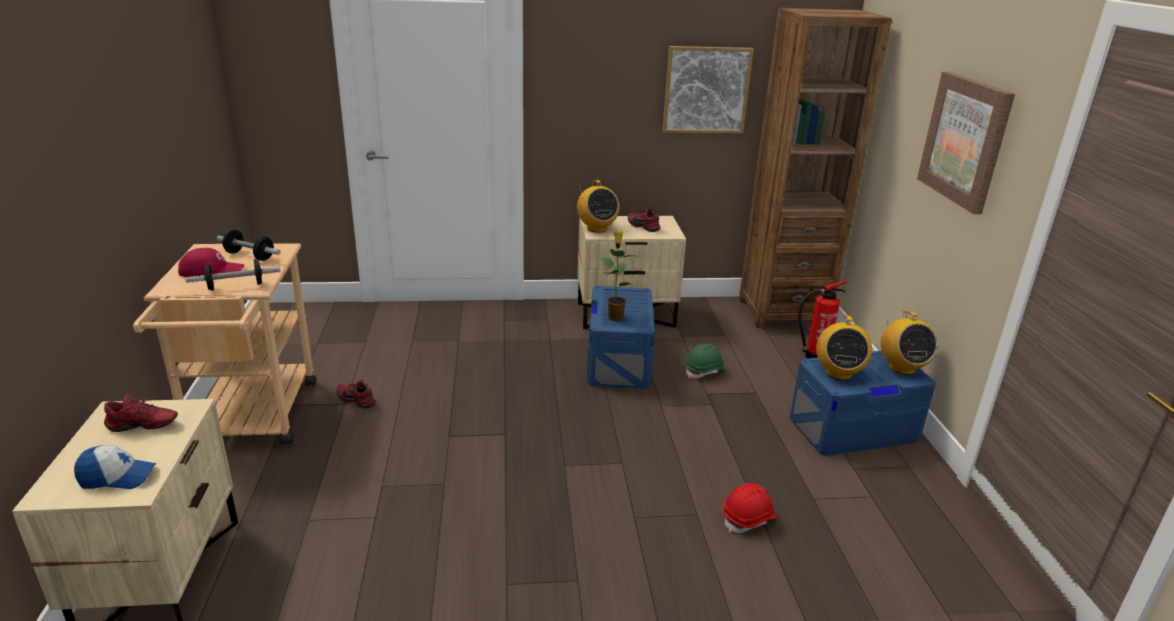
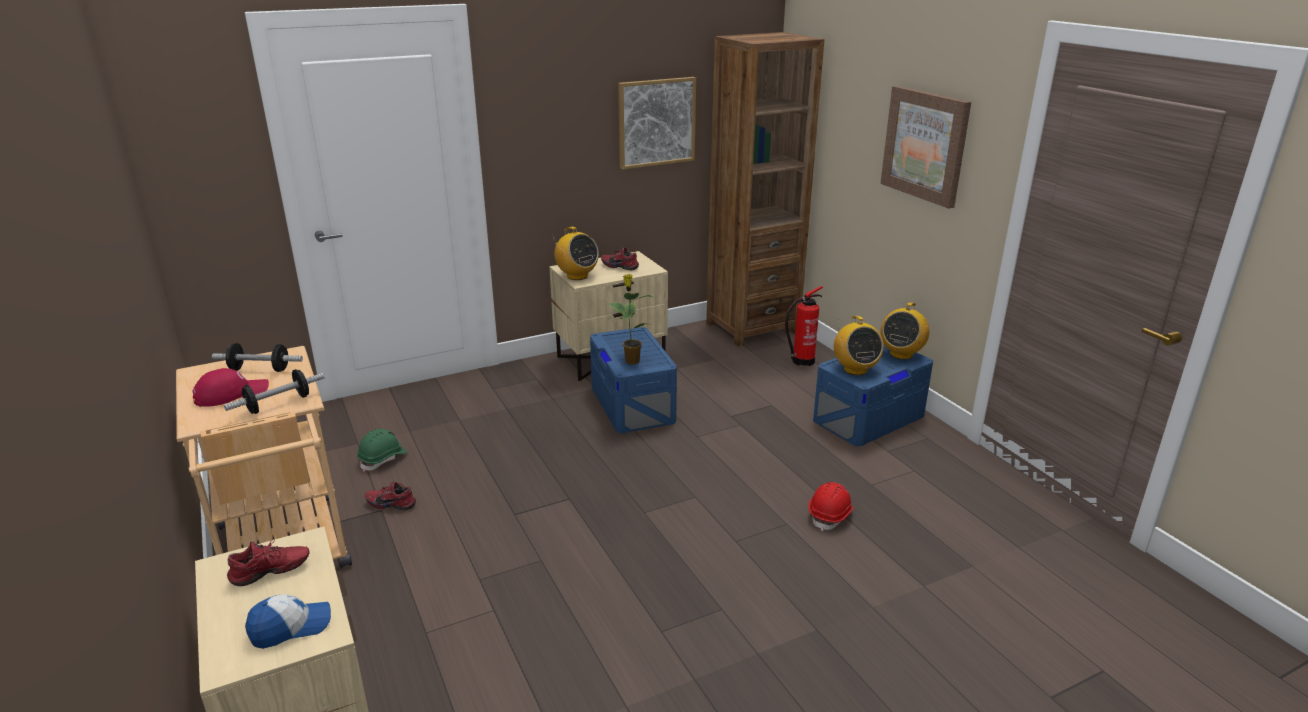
camera: 20 degrees left, 0 degrees up
(705, 371) = (716, 396): green hard hat -> green hard hat (383, 459)
(901, 368) = (901, 354): radio -> radio turned 60 degrees clockwise

